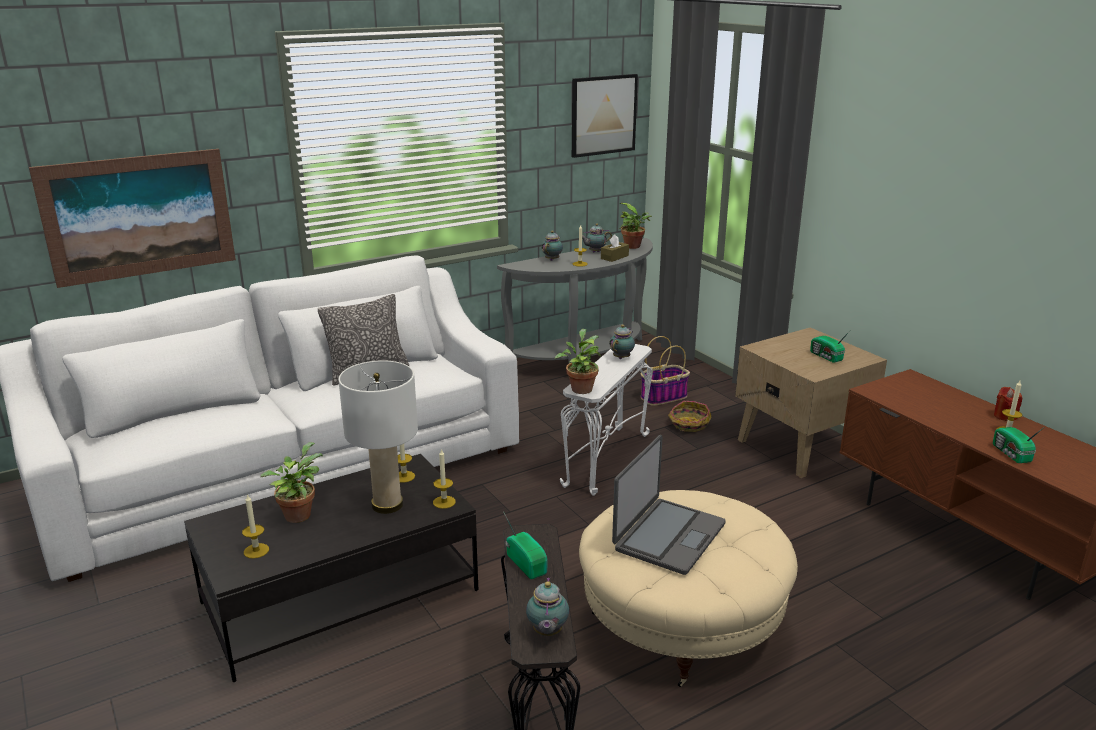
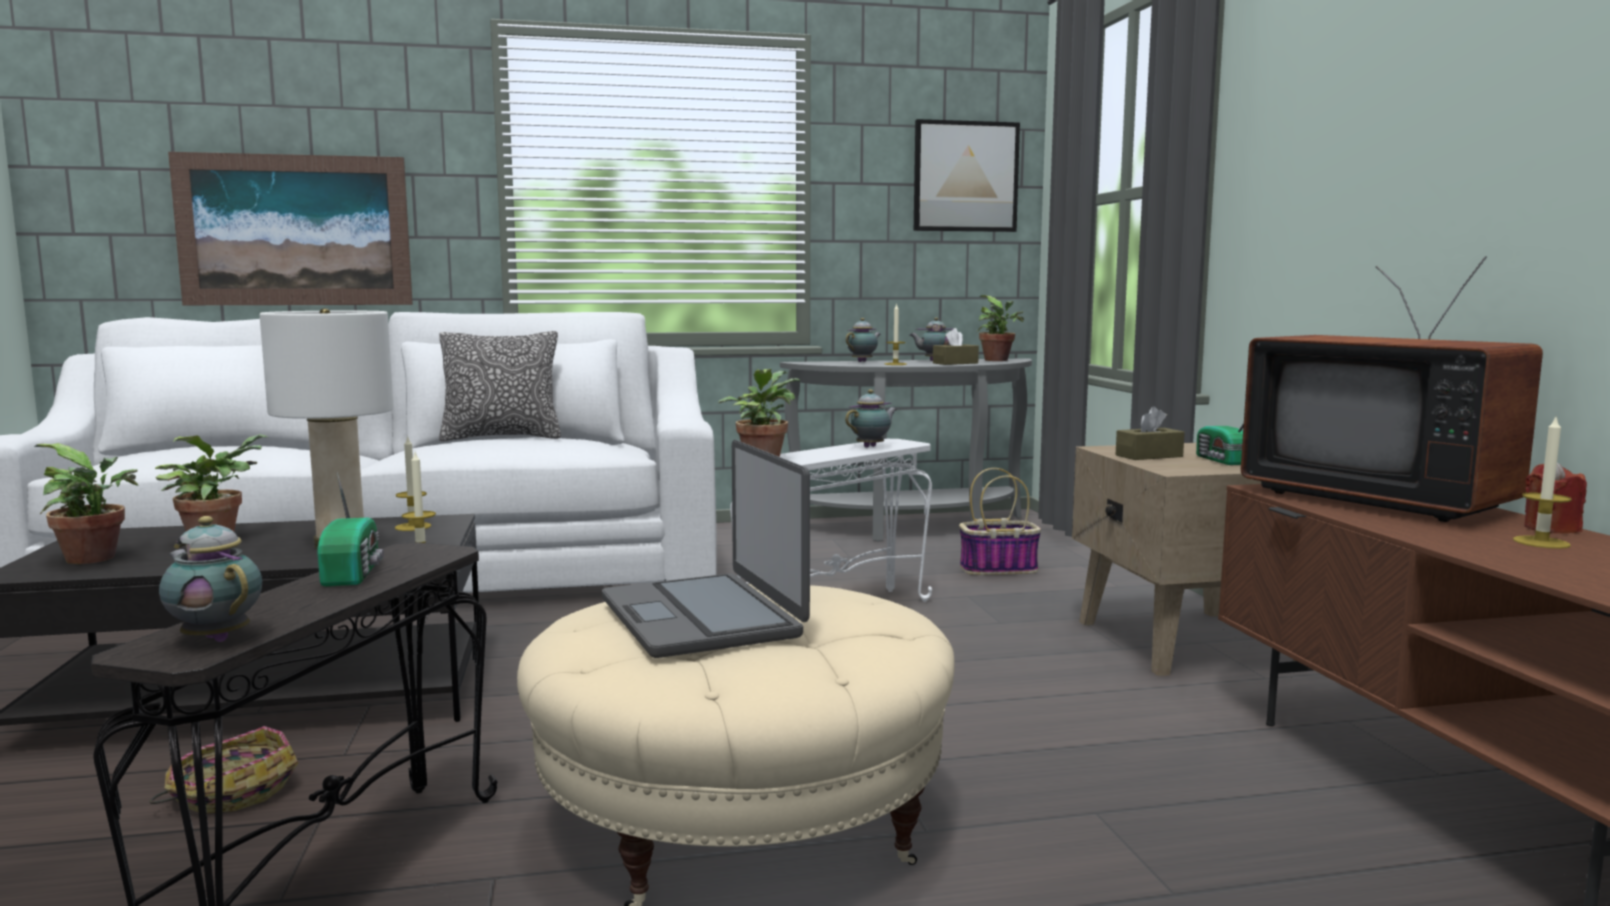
camera: 20 degrees right, 15 degrees down
(256, 551) = (97, 559): candle -> potted plant
(547, 633) = (215, 638): teapot -> teapot turned 105 degrees clockwise
(668, 536) = (703, 617): laptop -> laptop turned 105 degrees clockwise
(688, 424) = (1010, 598): basket -> basket (231, 792)
(787, 355) = (1149, 456): none -> brown tissue box
(924, 395) = (1380, 499): none -> television
(1011, 454) = (1526, 564): radio -> none

